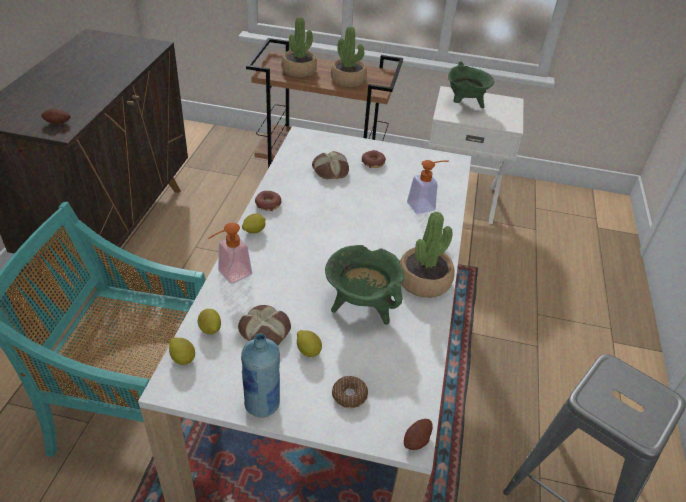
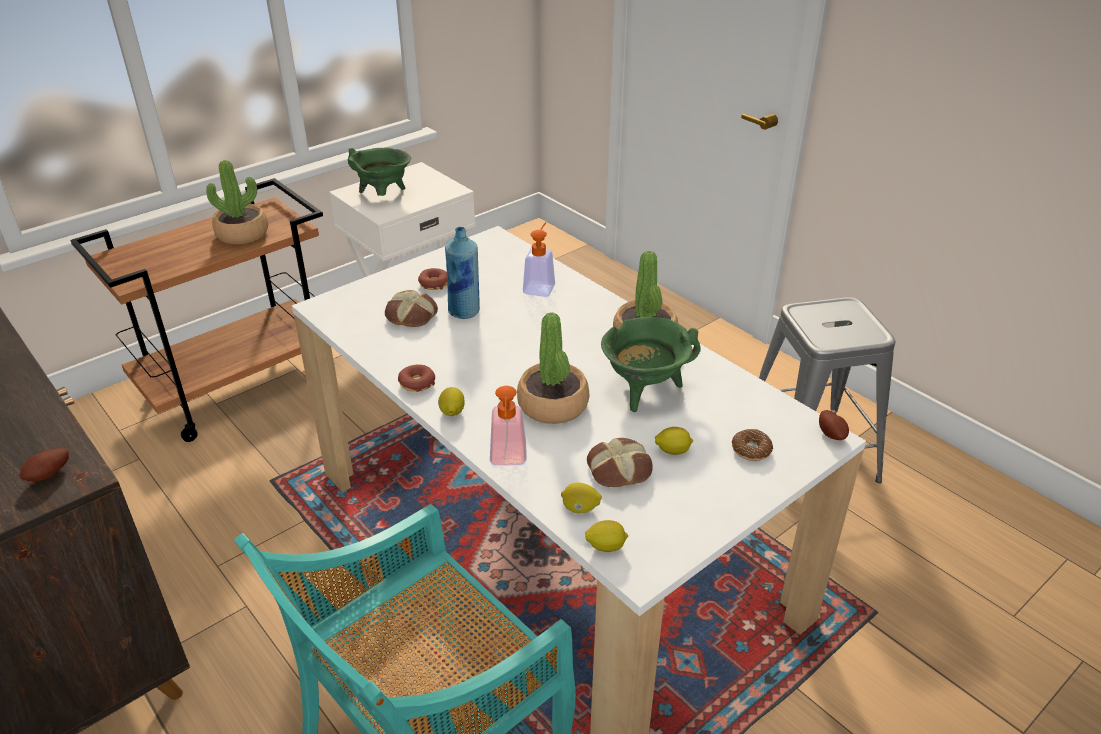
camera: 50 degrees left, 5 degrees down
(262, 404) = (718, 512): blue bottle -> blue bottle (464, 312)
(299, 70) = (166, 256): potted plant -> potted plant (553, 405)

